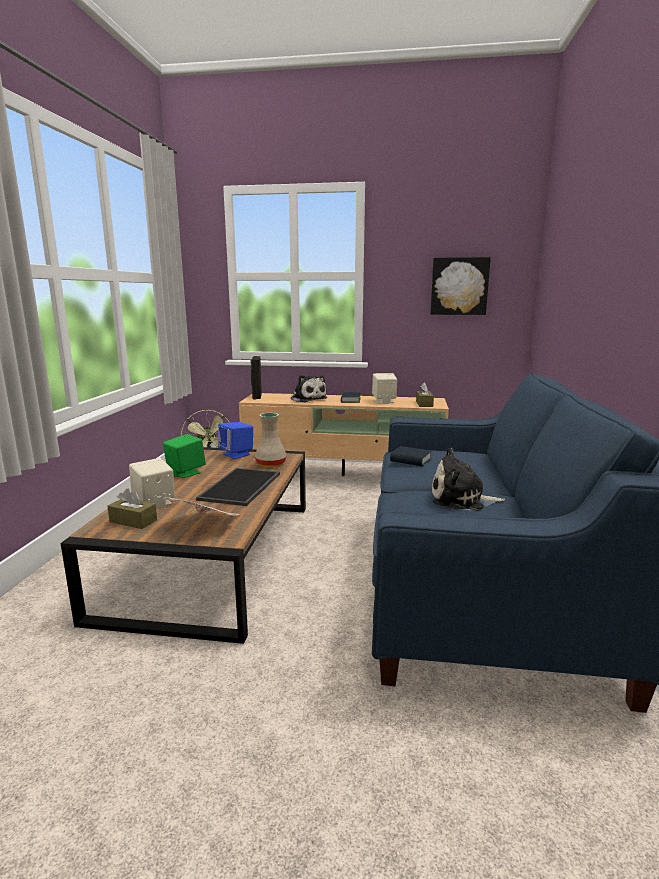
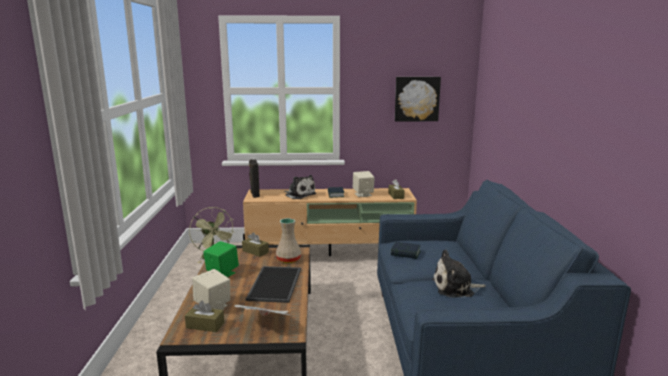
camera: 10 degrees left, 0 degrees up
(237, 454) = (255, 251): blue speaker -> brown tissue box

